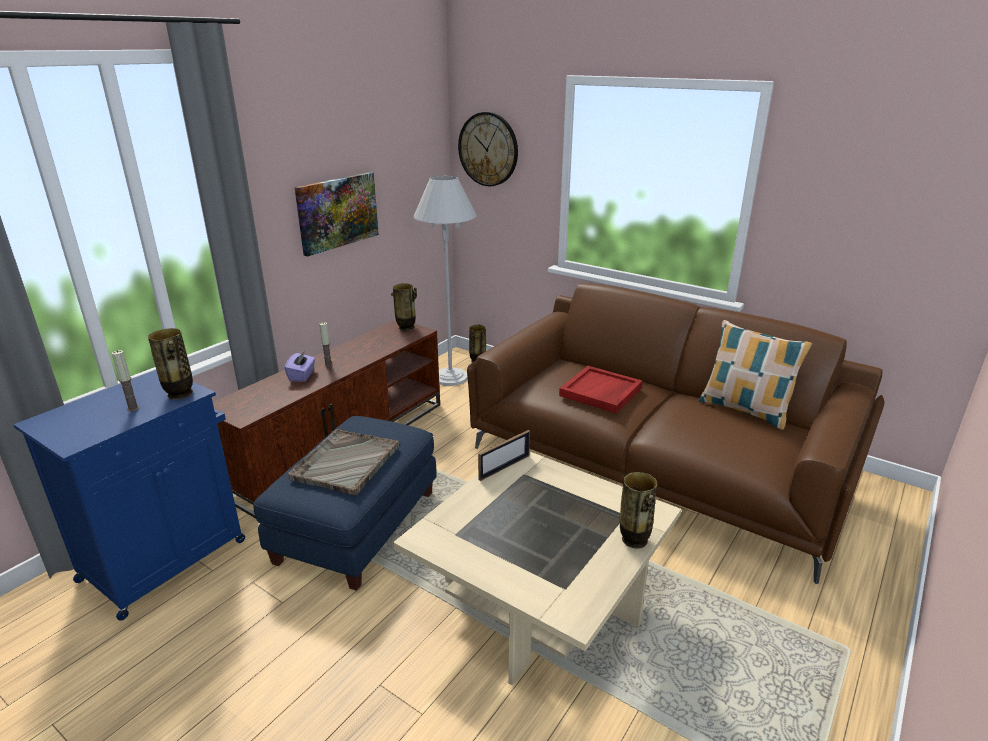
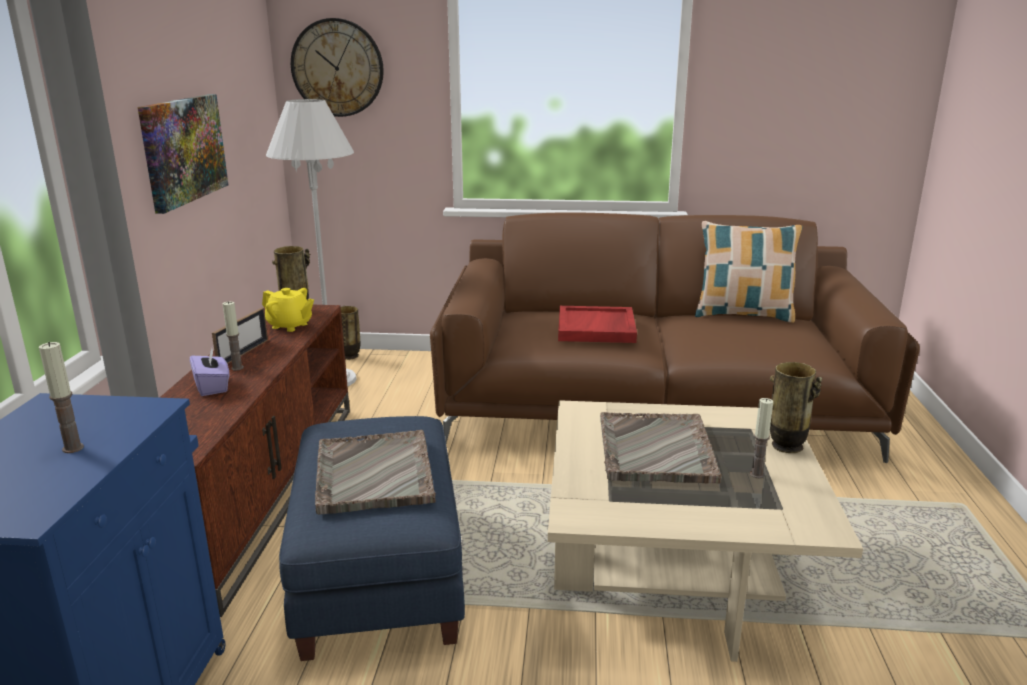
camera: 30 degrees left, 5 degrees down
(180, 394) = (132, 414): vase -> none
(389, 340) = (290, 326): none -> yellow teapot
(504, 467) = (578, 423): picture frame -> picture frame (243, 353)
(532, 508) = (655, 450): none -> grey tray
(581, 554) = (757, 474): none -> candle

